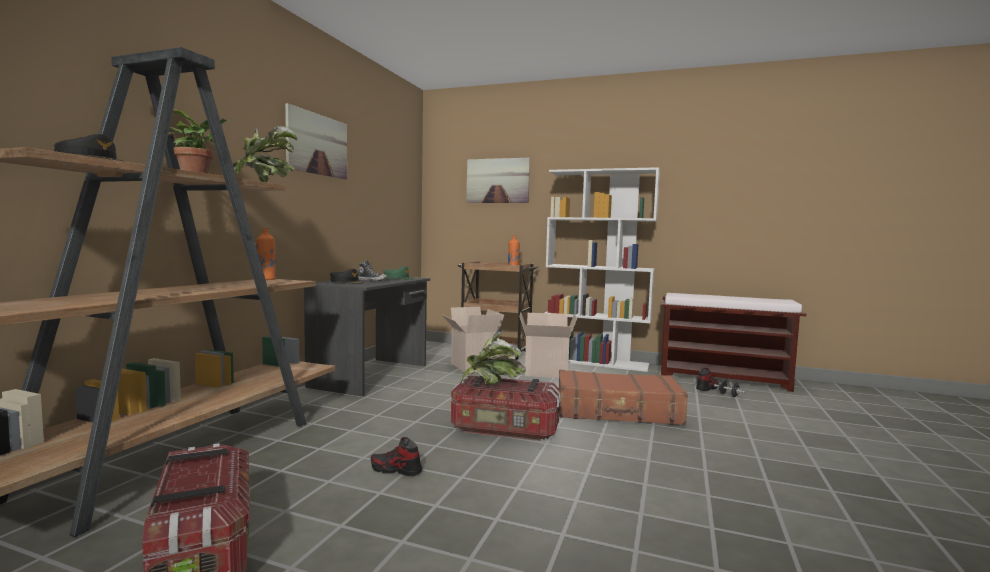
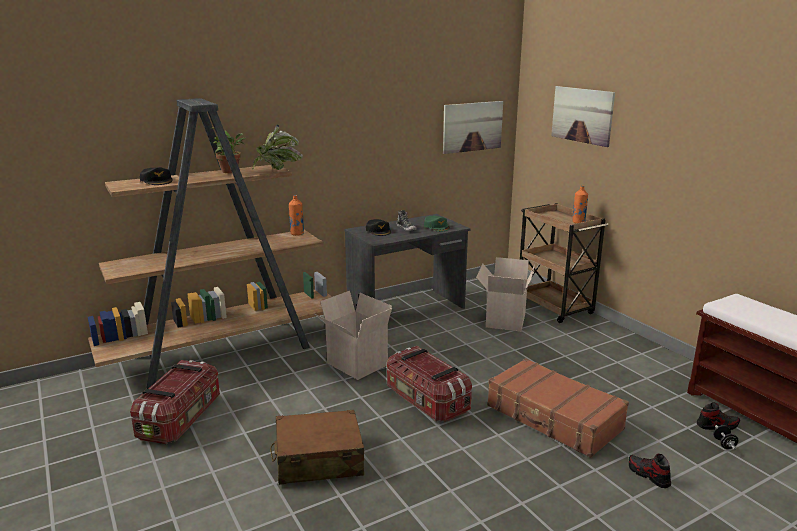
camera: 40 degrees right, 15 degrees up
(317, 144) = (363, 105): picture -> picture (472, 126)
(396, 470) = (313, 407): shoe -> shoe (648, 475)
(483, 513) = (318, 460): none -> brown suitcase
(492, 386) = (417, 363): potted plant -> none
(545, 372) = (562, 348): cardboard box -> cardboard box (355, 364)
(596, 362) = (645, 349): white bookcase -> none

